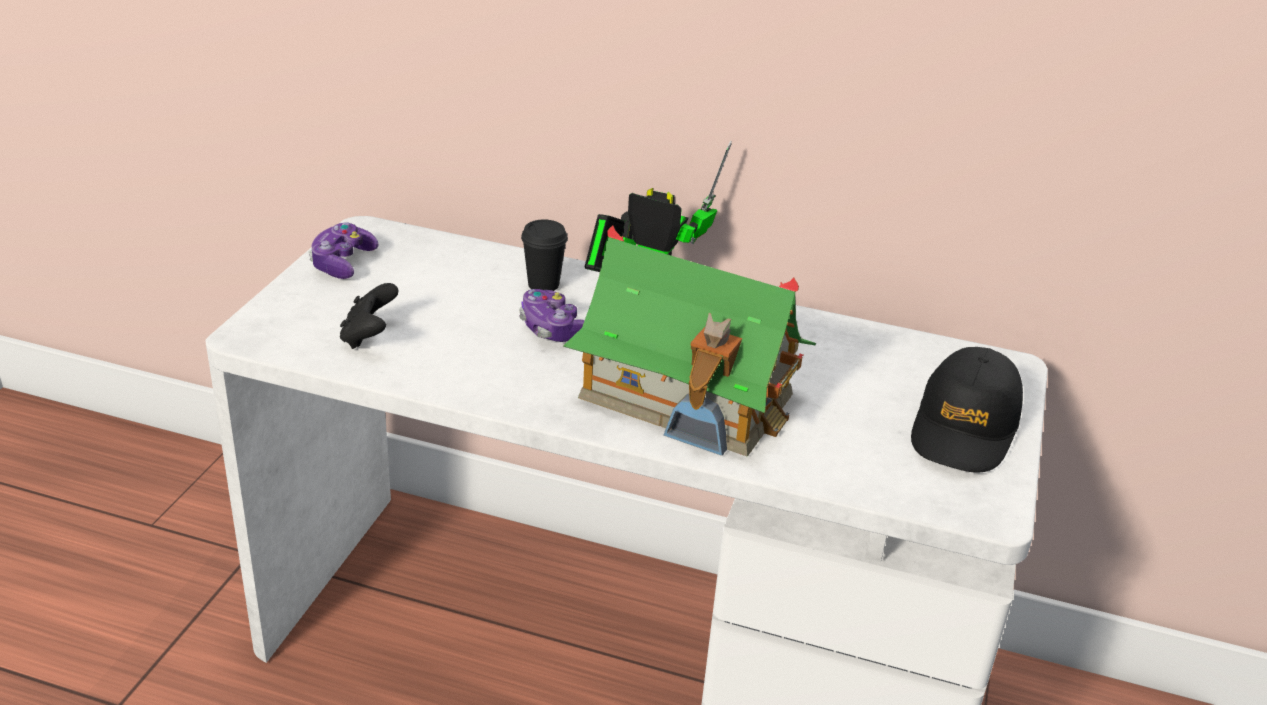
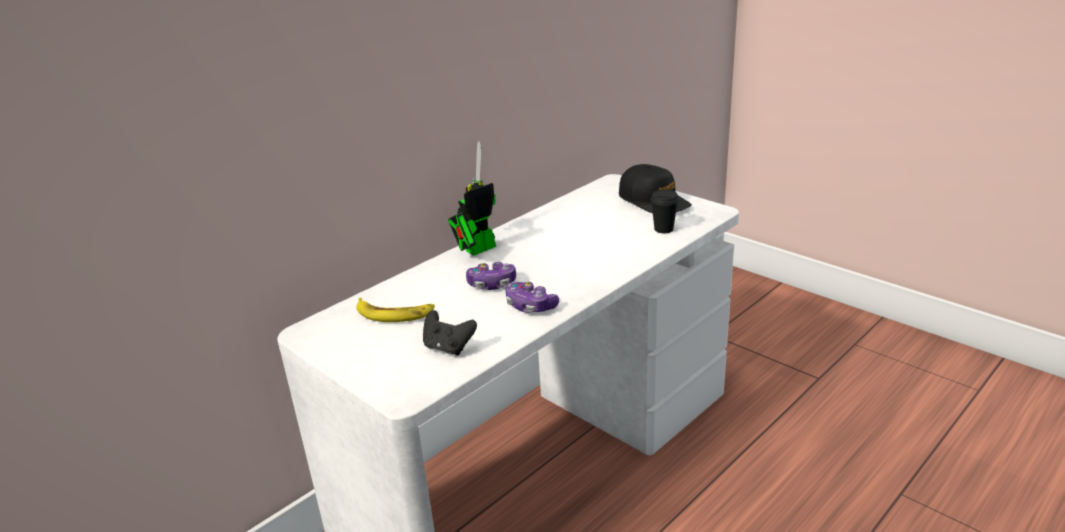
camera: 60 degrees left, 5 degrees down
(342, 263) = (342, 346): game controller -> game controller (530, 306)
(433, 276) = (394, 314): none -> banana
(543, 285) = (440, 279): black cup -> black cup (663, 229)
(688, 396) = (586, 258): toy house -> none

